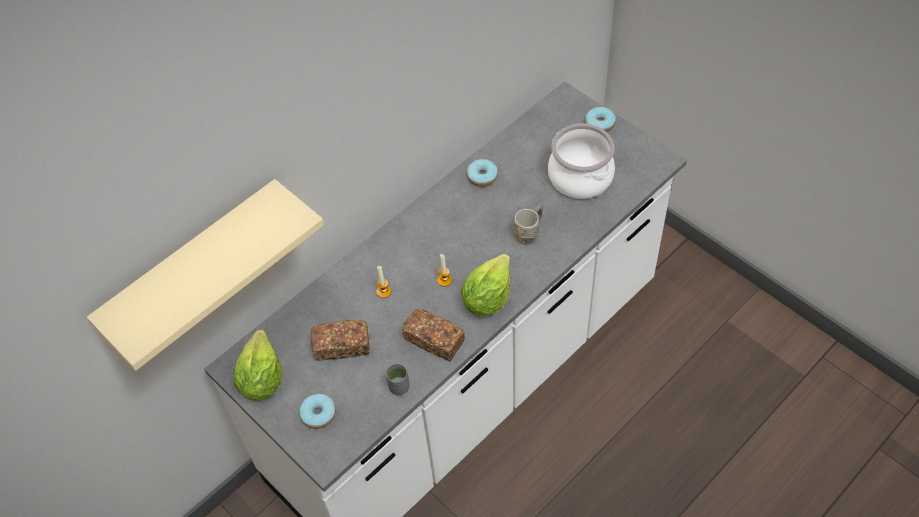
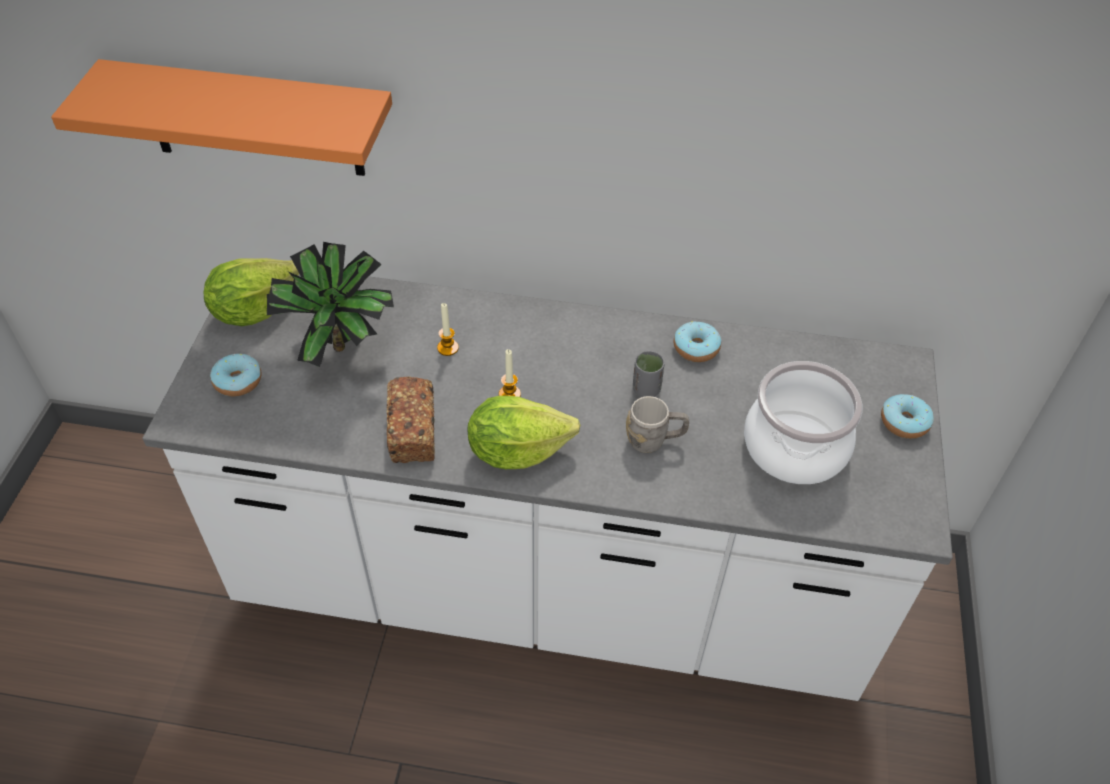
camera: 50 degrees right, 5 degrees down
(194, 267) = (253, 119): beige shelf -> orange shelf
(342, 346) = (344, 352): bread -> potted plant
(399, 387) = (323, 434): grey cup -> grey cup (646, 389)

